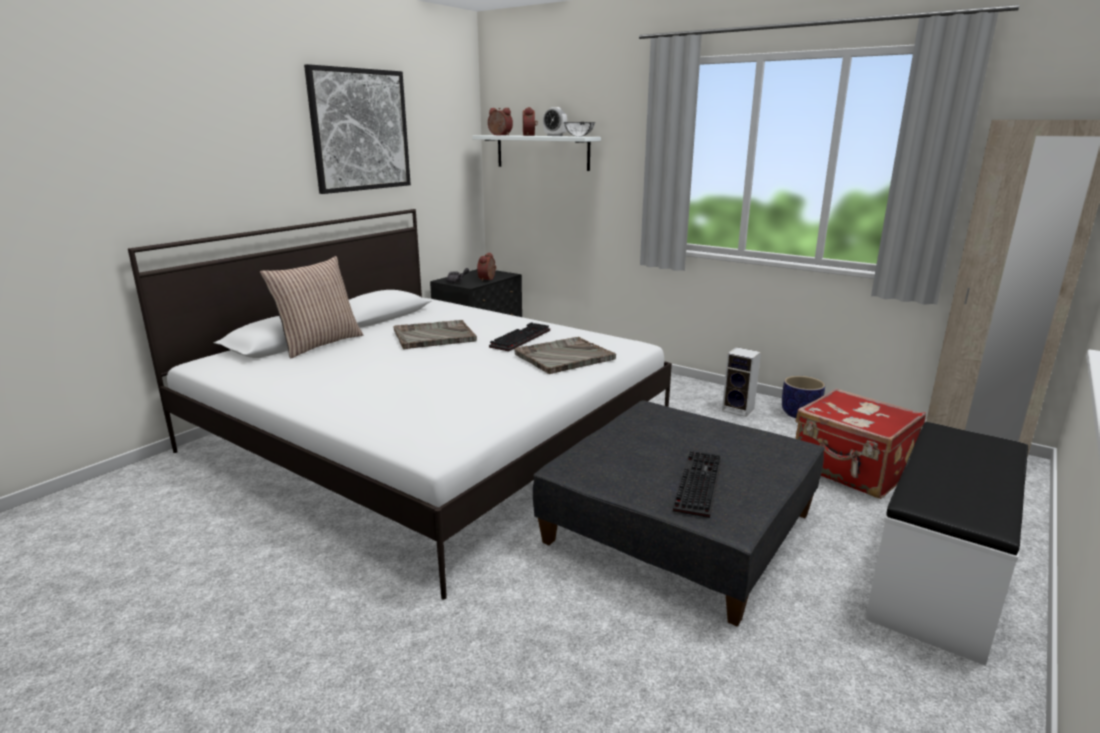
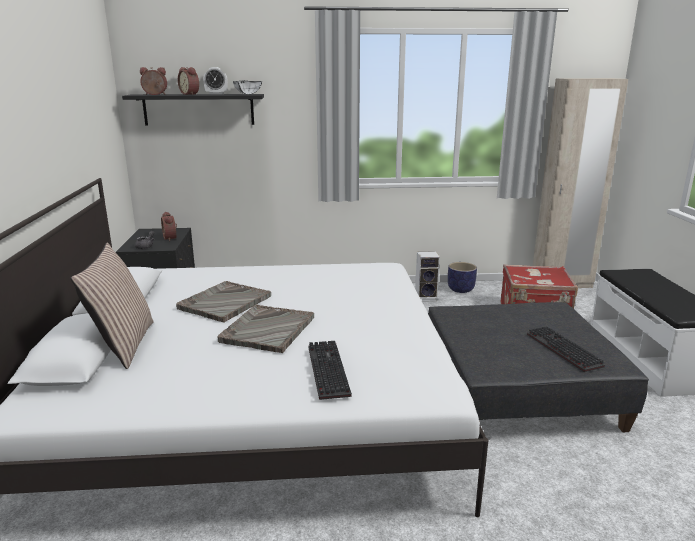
camera: 40 degrees left, 0 degrees up
(360, 130) = (51, 96): picture -> none
(520, 338) = (300, 283): keyboard -> keyboard (326, 370)
(542, 152) = (198, 109): white shelf -> black shelf
(563, 357) = (364, 289): grey tray -> grey tray (267, 330)

